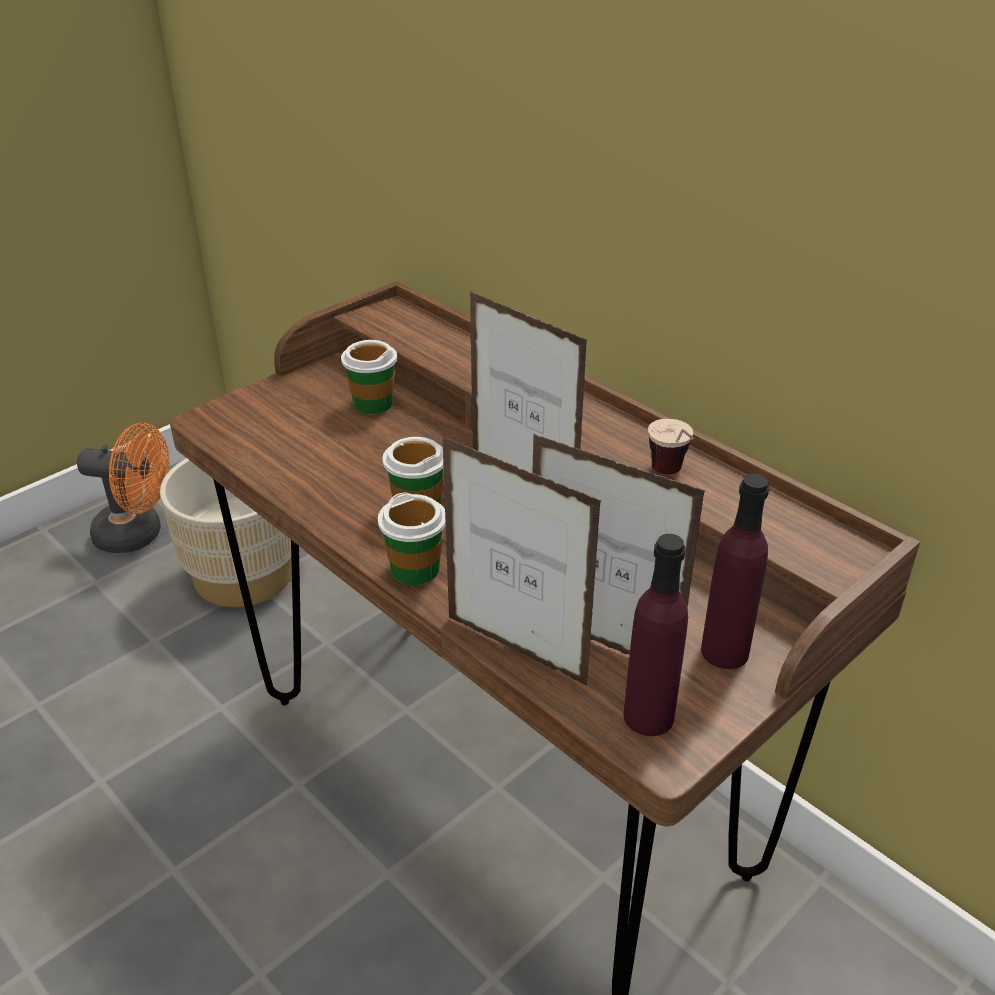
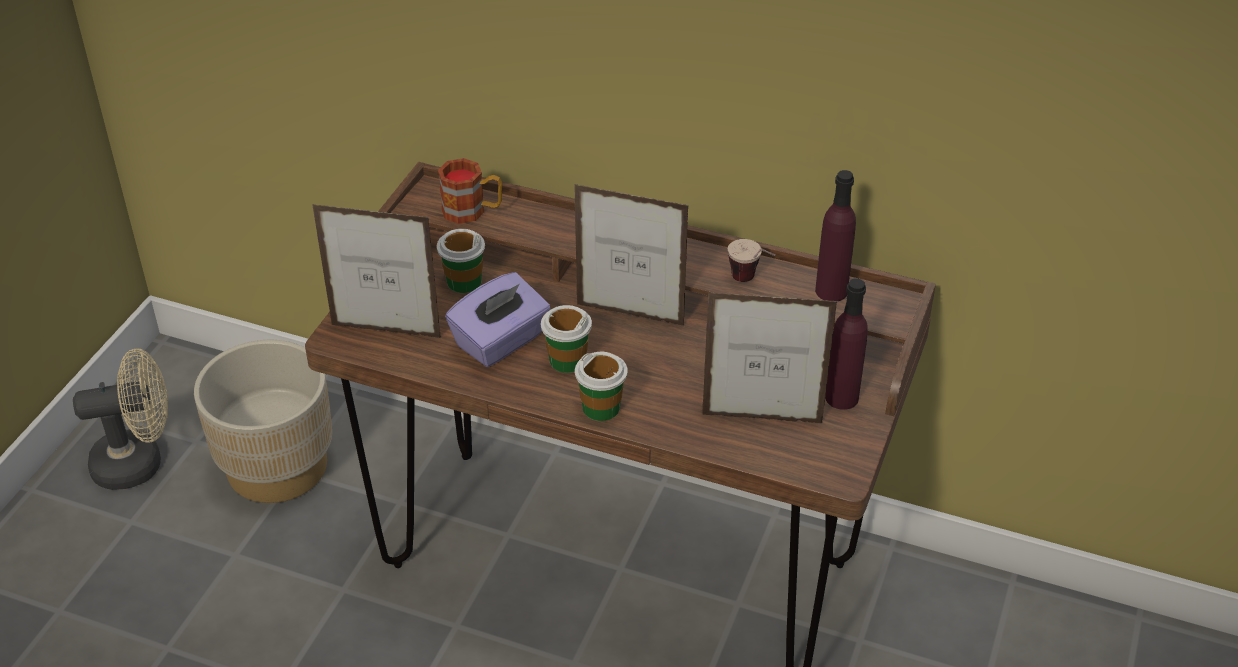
camera: 25 degrees left, 5 degrees up
(138, 535) = (139, 462): orange fan -> beige fan
(362, 469) = (501, 341): none -> purple tissue box
(414, 333) = (472, 211): none -> mug
(516, 651) = (710, 442): picture frame -> picture frame (386, 331)
(648, 716) = (819, 455): purple bottle -> purple bottle (831, 291)

